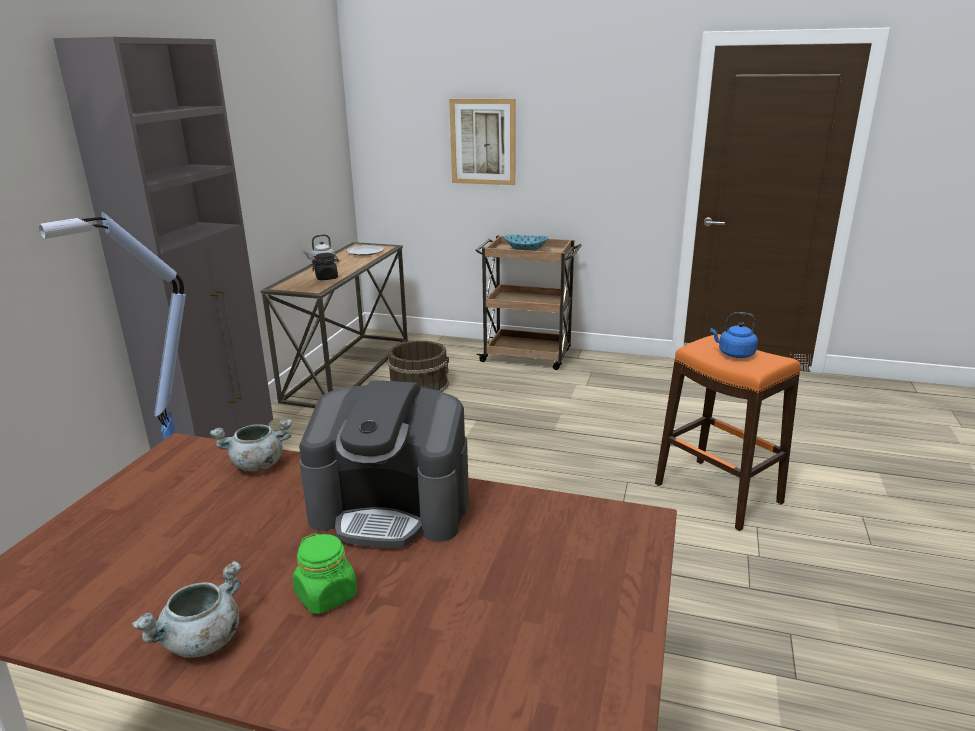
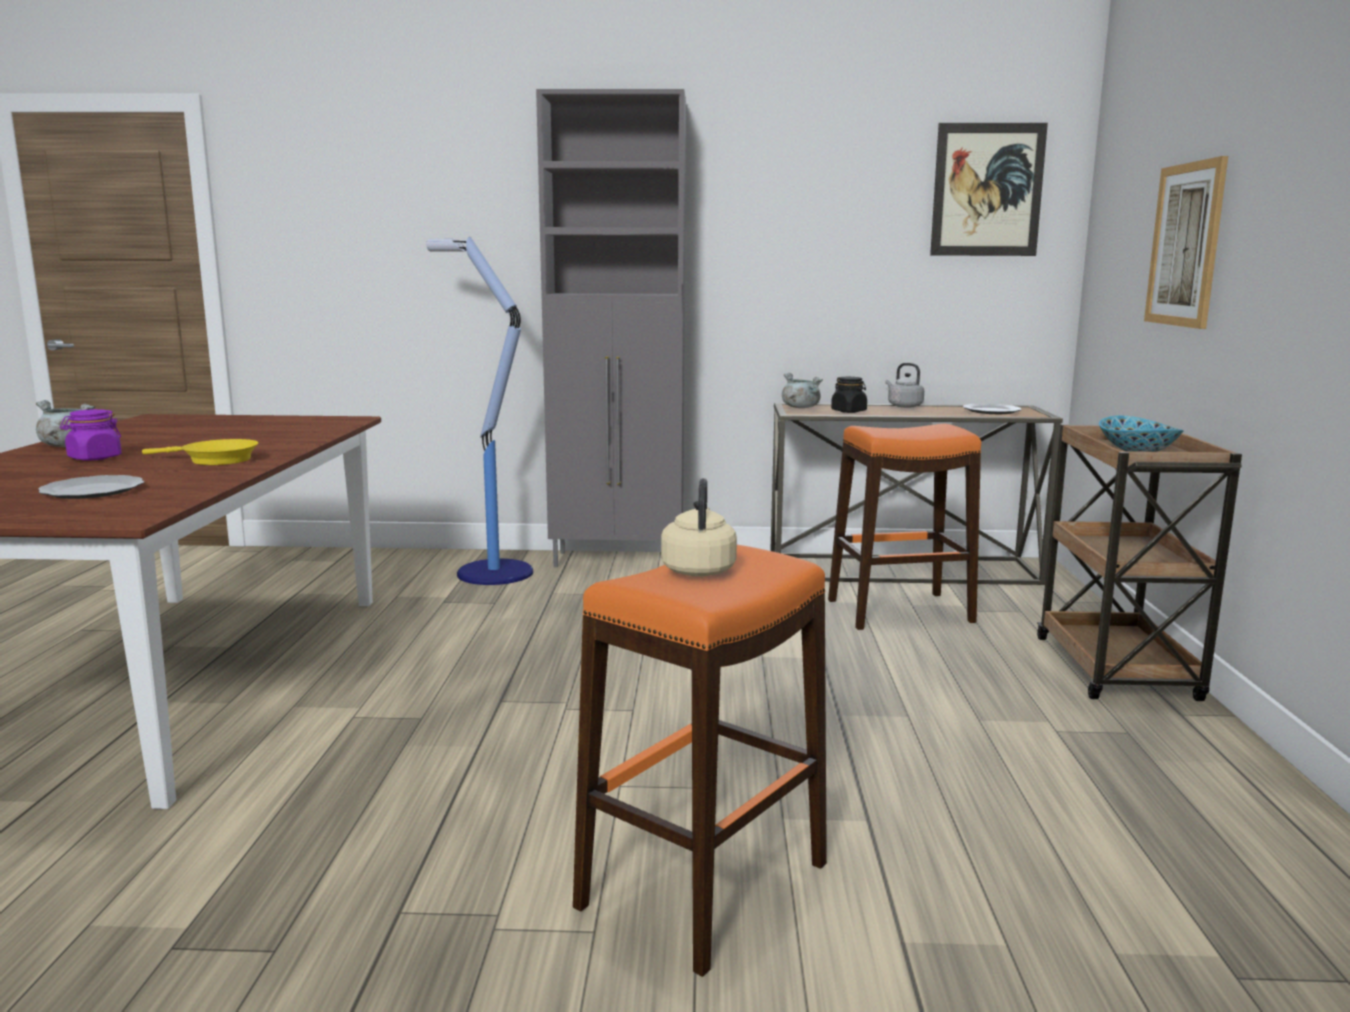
camera: 75 degrees right, 10 degrees down
(257, 464) = (311, 432): grey cooking pot -> grey cooking pot (800, 407)
(315, 107) = (987, 190): none -> picture
(326, 595) = (94, 458): green jar -> purple jar
(392, 507) = (214, 460): coffee machine -> yellow frying pan
(419, 384) = (900, 611): brown bucket -> orange stool
(527, 560) = (91, 491): none -> plate
(734, 354) = (698, 569): blue kettle -> beige kettle

